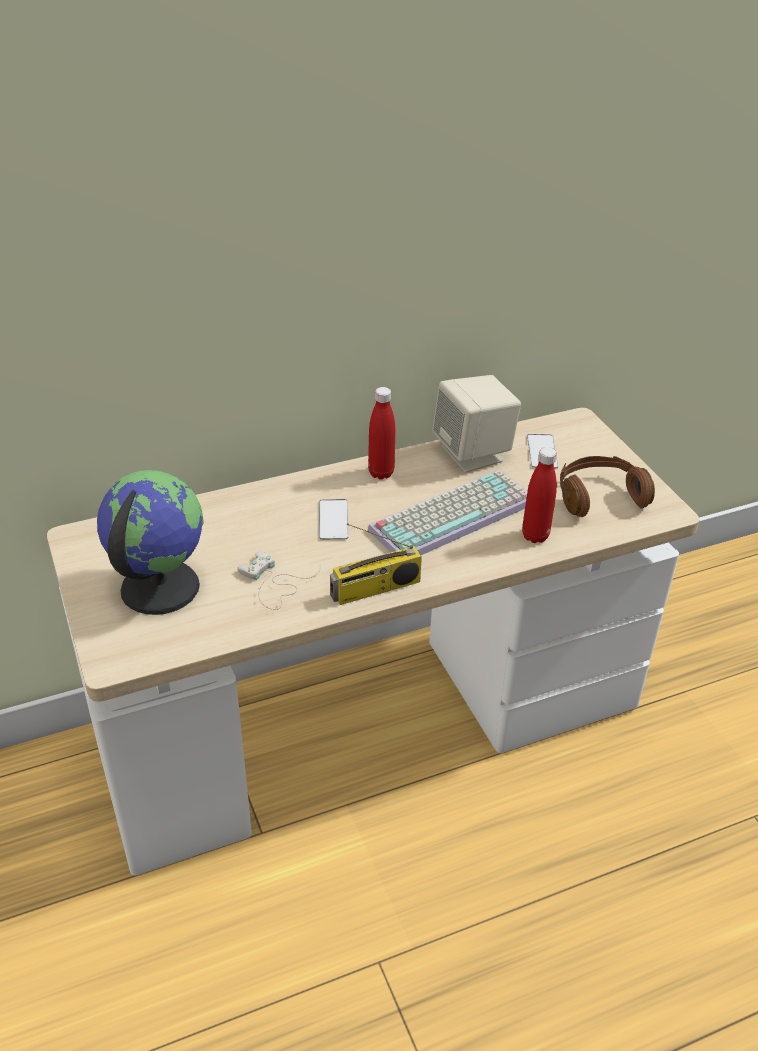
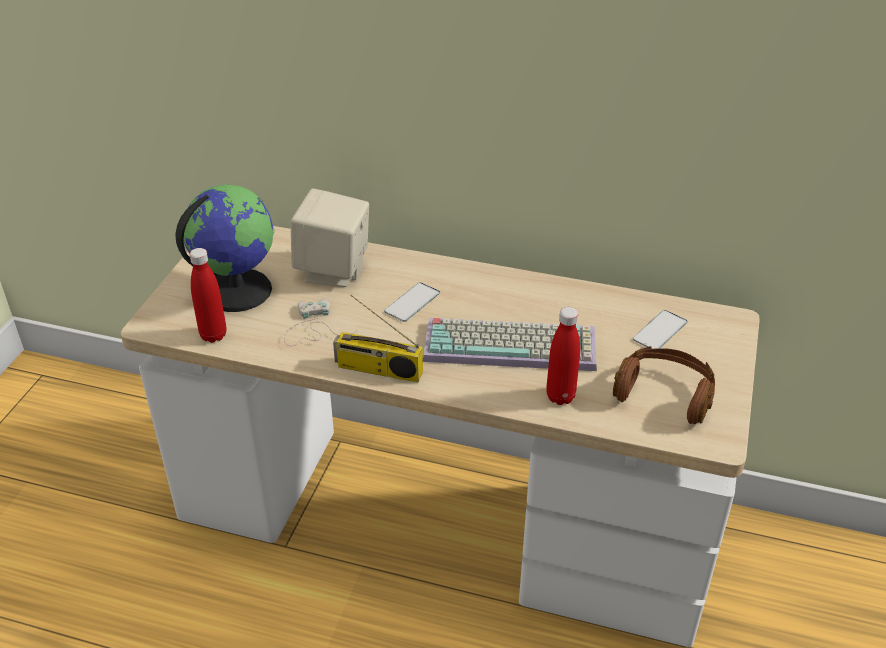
camera: 40 degrees right, 0 degrees up
(381, 473) = (494, 284): red bottle -> red bottle (213, 335)
(473, 453) = (593, 304): beige speaker -> beige speaker (333, 270)

